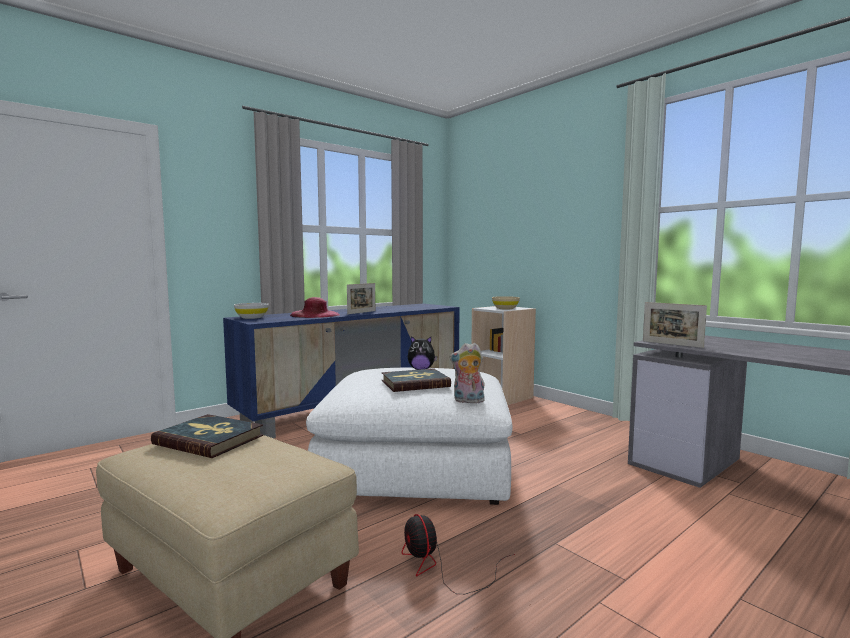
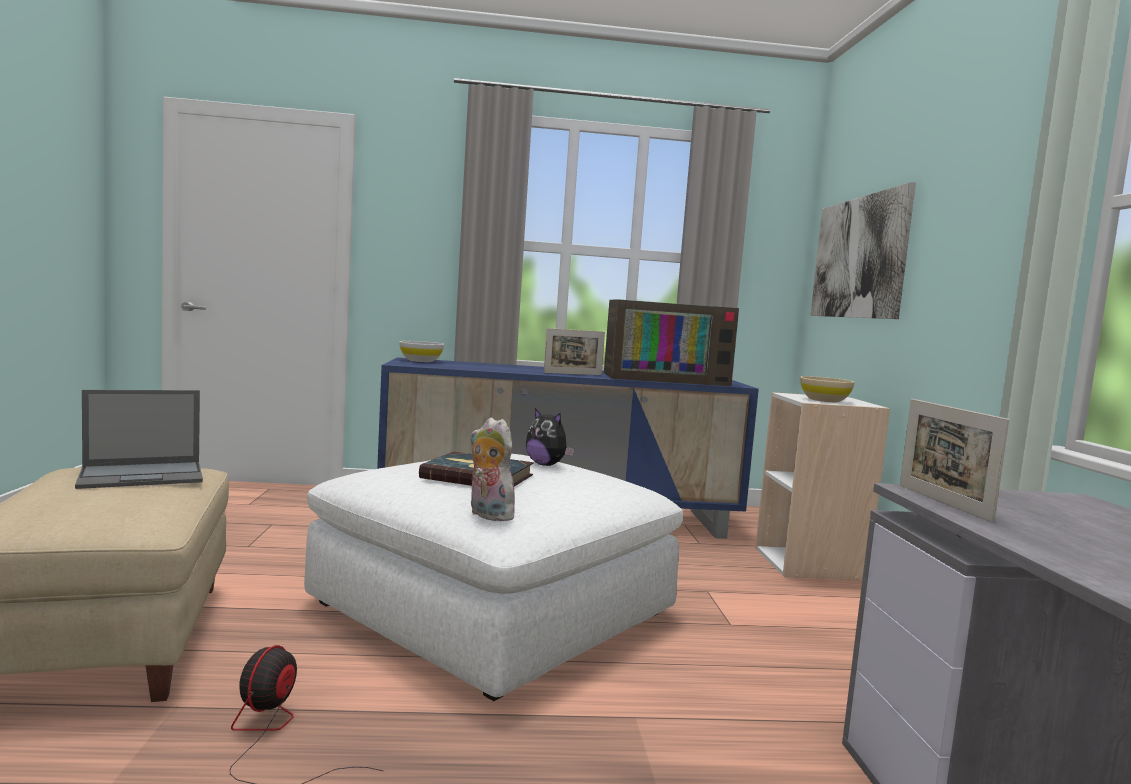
camera: 35 degrees right, 0 degrees up
(209, 440) = (143, 475): book -> laptop
(315, 315) = (502, 368): pink hat -> none
(407, 308) = (666, 379): none -> television
(492, 230) = (858, 257): none -> picture

